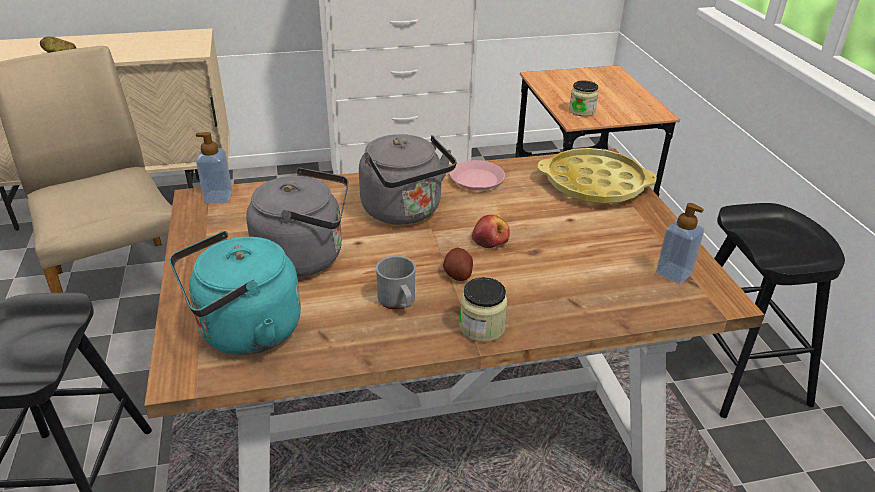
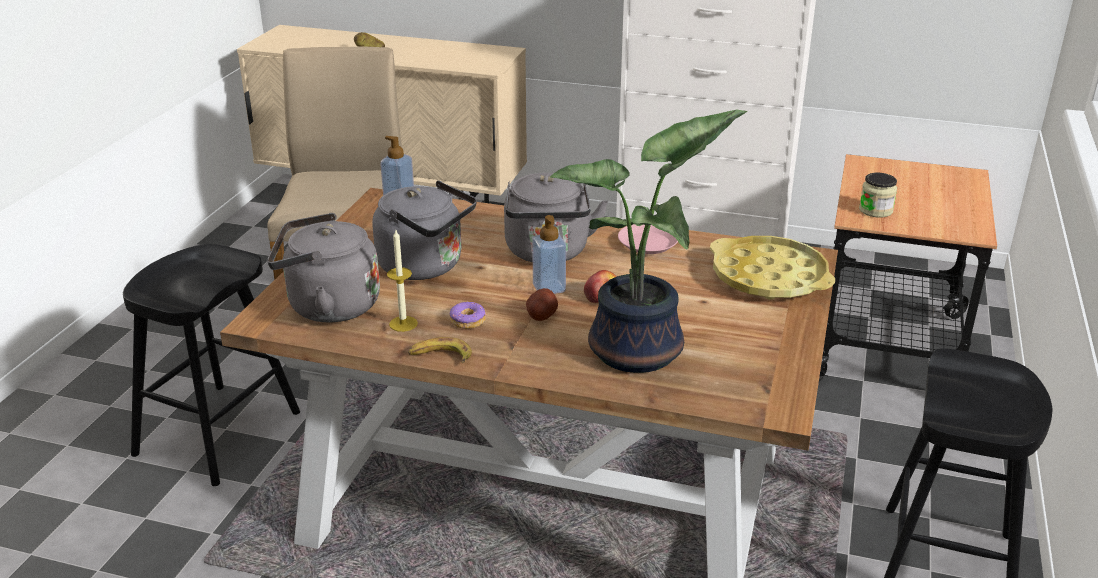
camera: 30 degrees right, 5 degrees down
(244, 332) = (328, 306): turquoise kettle -> grey kettle
(339, 325) = (403, 324): none -> candle
(399, 302) = (468, 321): grey mug -> donut
(408, 349) = (440, 356): none -> banana
(482, 327) = (518, 360): jar -> none
(572, 282) = (642, 352): none -> potted plant
(673, 273) = (756, 374): soap dispenser -> soap dispenser (549, 288)

